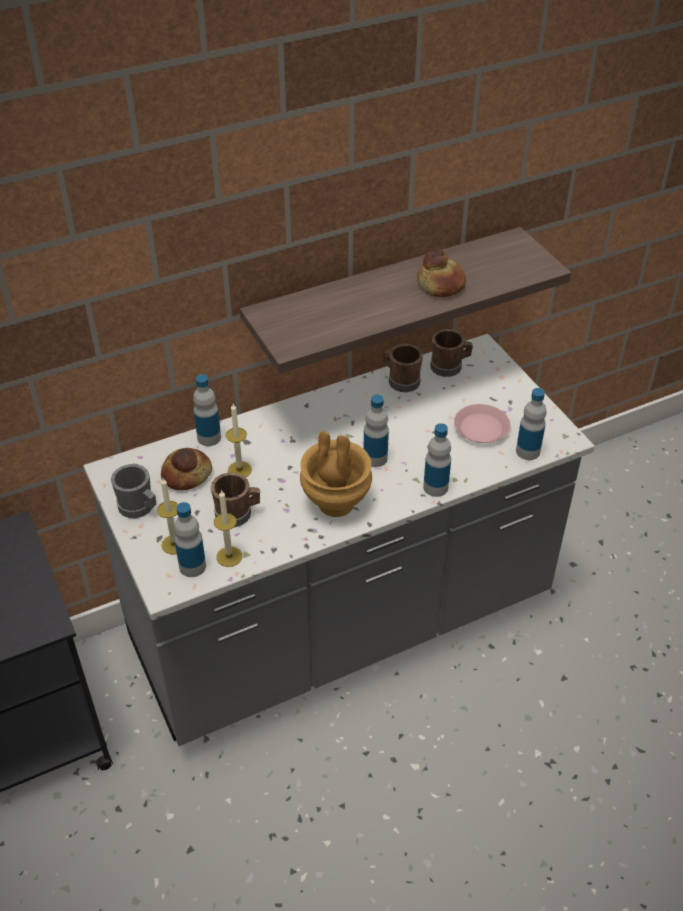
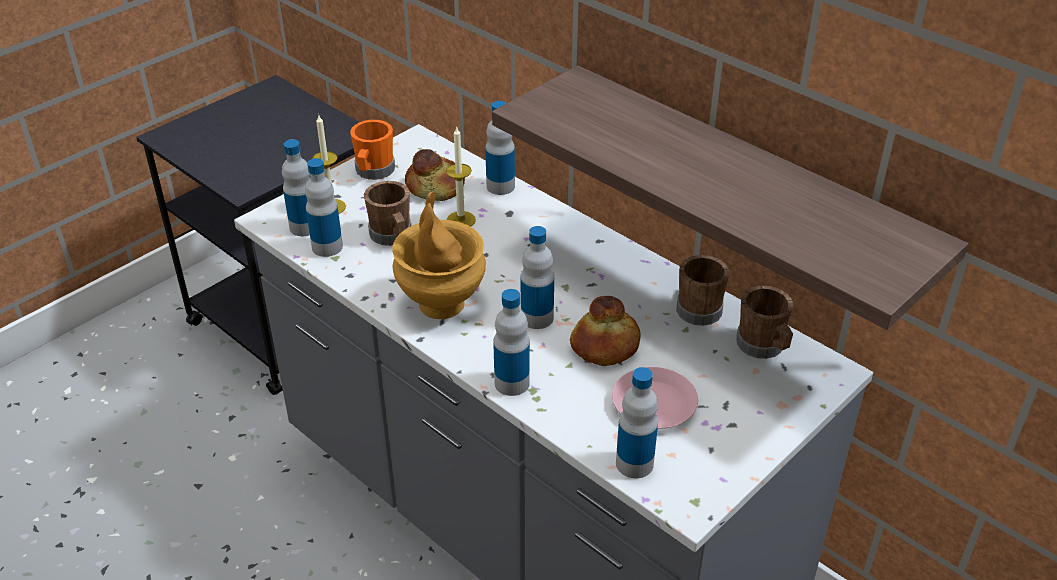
camera: 70 degrees right, 5 degrees down
(139, 507) = (373, 172): grey mug -> orange mug
(229, 556) = (327, 247): candle -> bottle
(441, 284) = (745, 195): bread -> bread (606, 346)

